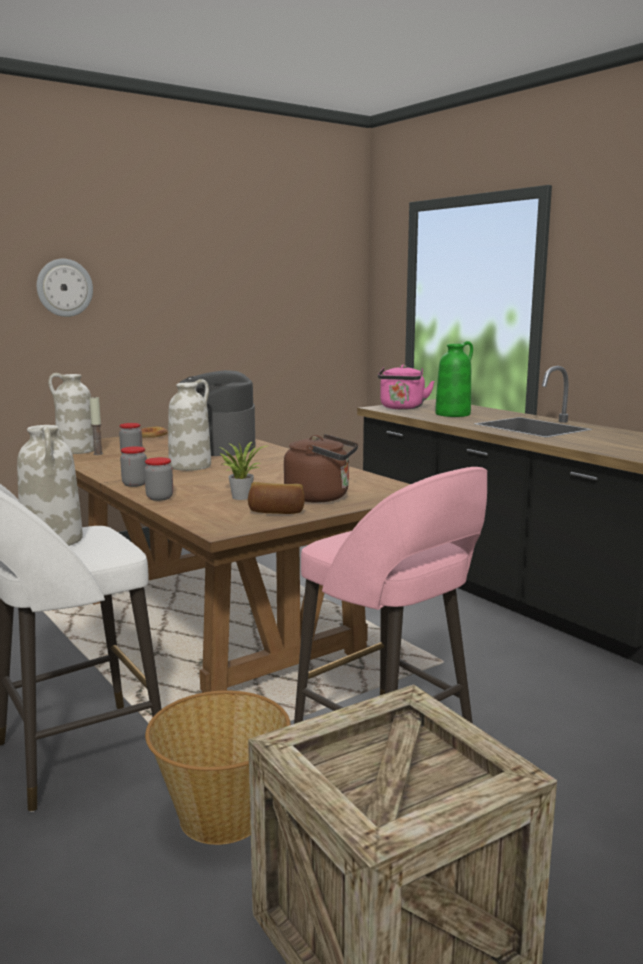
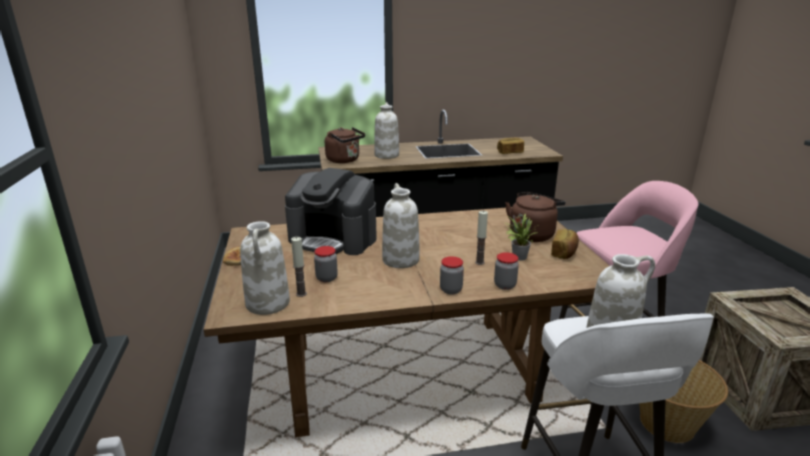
camera: 65 degrees left, 10 degrees up
(64, 287) = (103, 121): wall clock -> none
(210, 486) = (479, 262): none -> candle
(402, 408) = (345, 160): pink kettle -> brown kettle
(453, 414) = (386, 155): green vase -> white vase
(592, 444) = (510, 152): none -> bread

